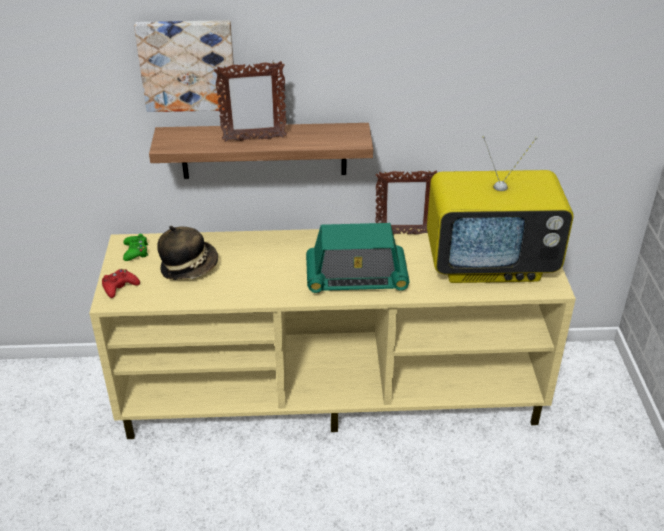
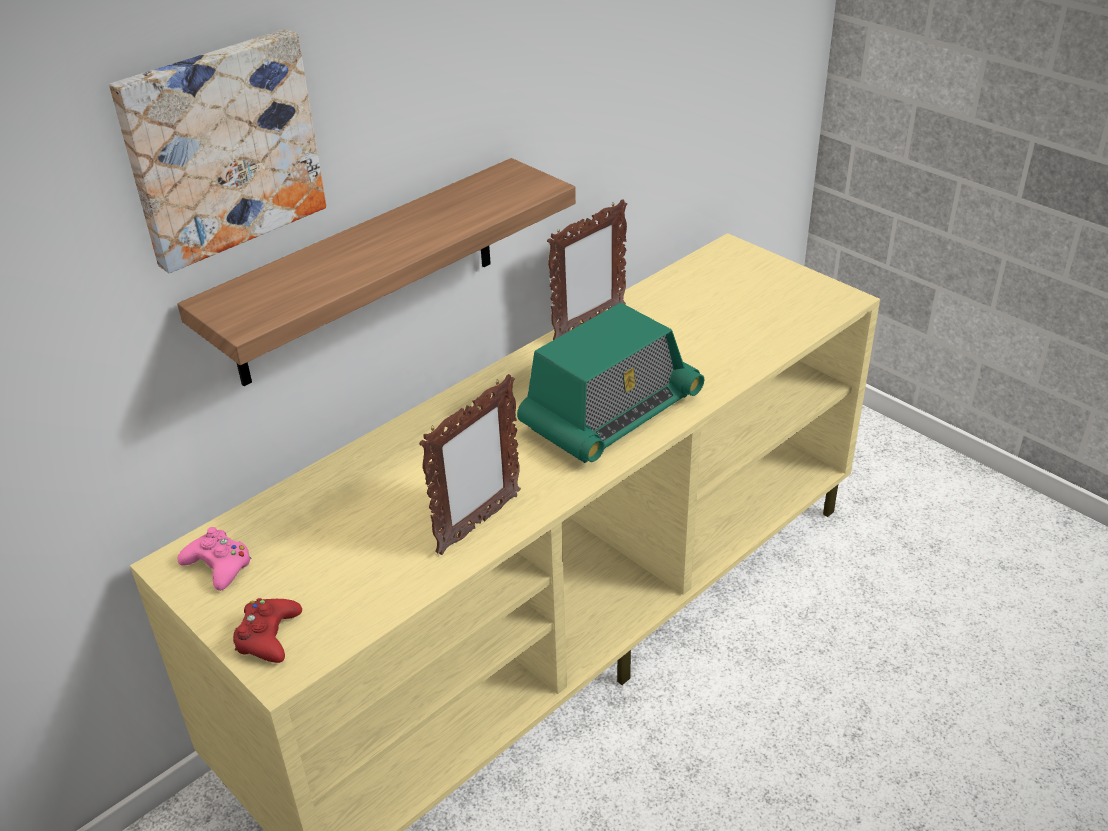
camera: 40 degrees left, 0 degrees up
(136, 252) = (219, 566): green game controller -> pink game controller
(189, 267) = (347, 536): hat -> none
(254, 139) = (383, 247): picture frame -> picture frame (478, 524)
(490, 264) = (742, 308): television -> none

